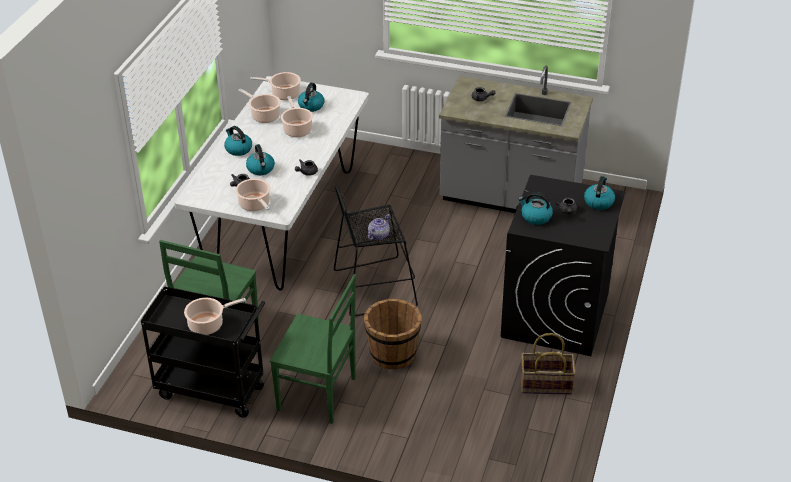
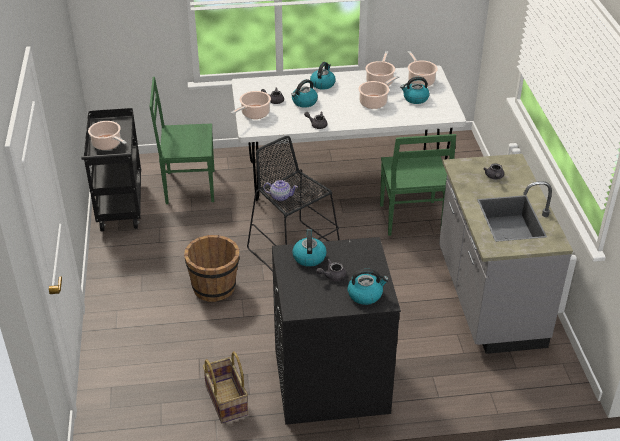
camera: 65 degrees right, 0 degrees up
(319, 394) = (144, 261): green chair -> green chair (411, 219)

